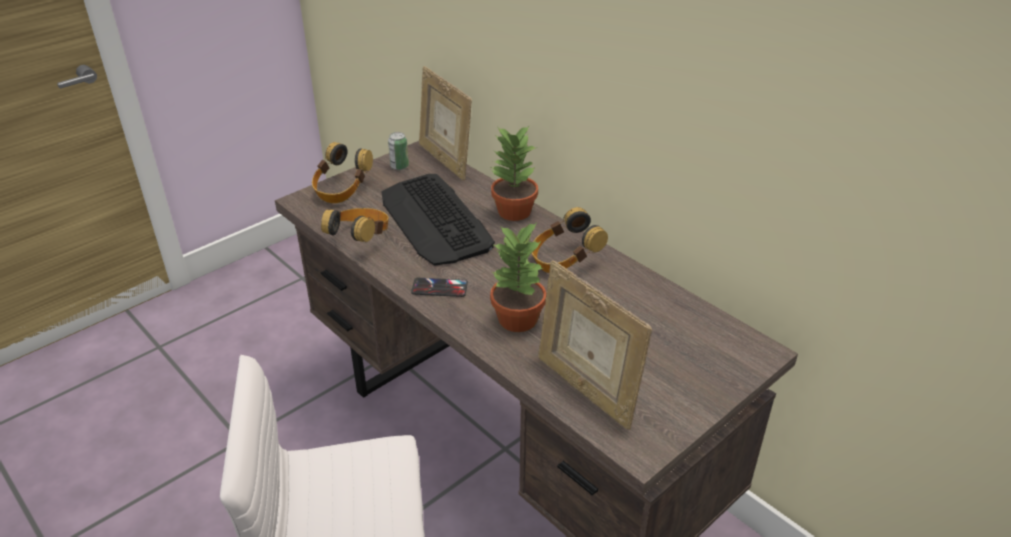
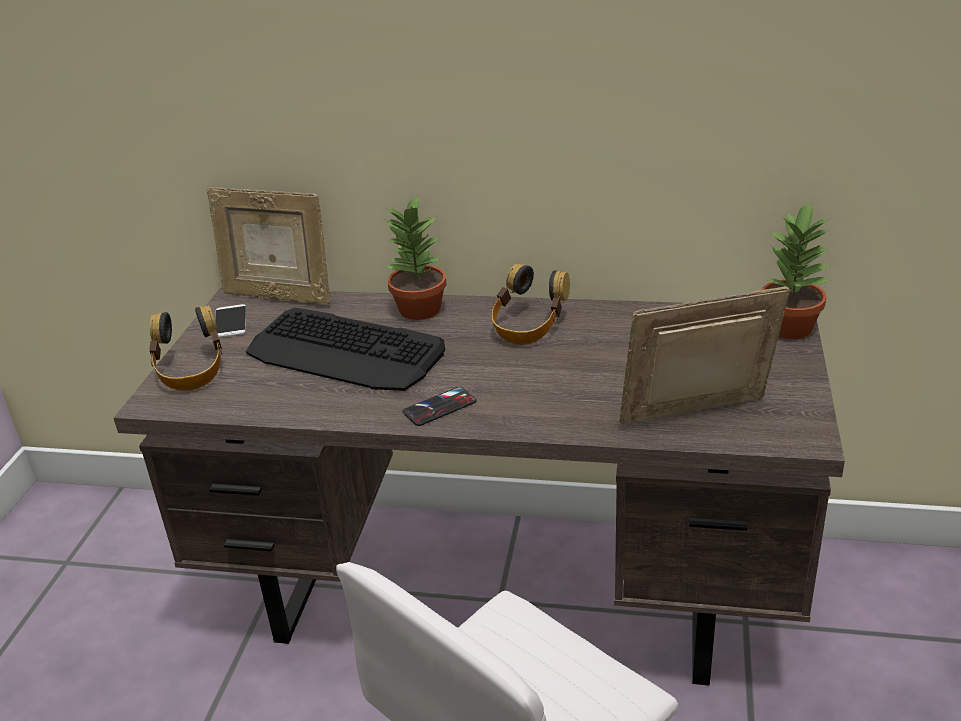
camera: 35 degrees left, 5 degrees down
(360, 239) = (285, 406): headphones -> none
(399, 166) = (230, 322): can -> phone
(518, 320) = (558, 395): potted plant -> potted plant (790, 327)
(586, 389) = (697, 417): picture frame -> picture frame turned 150 degrees clockwise

